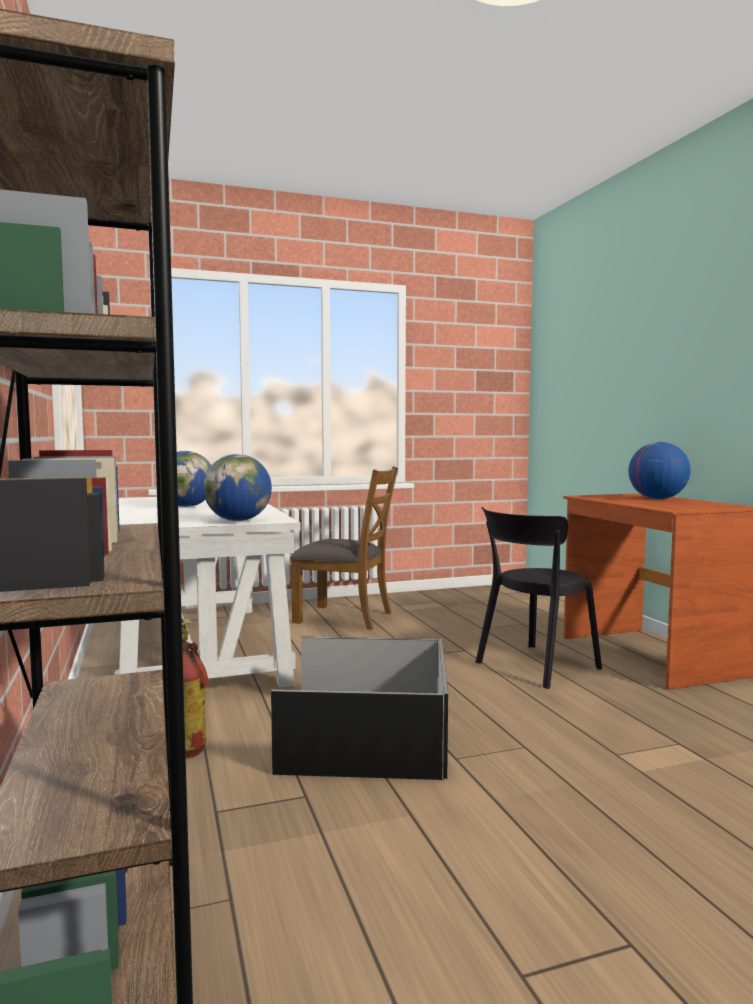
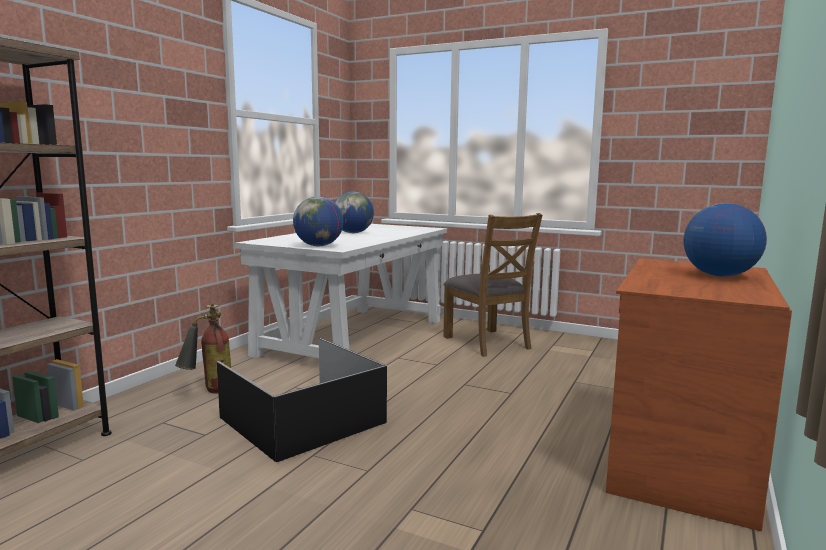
camera: 45 degrees right, 5 degrees up
(534, 667) = (532, 425): black chair -> none

